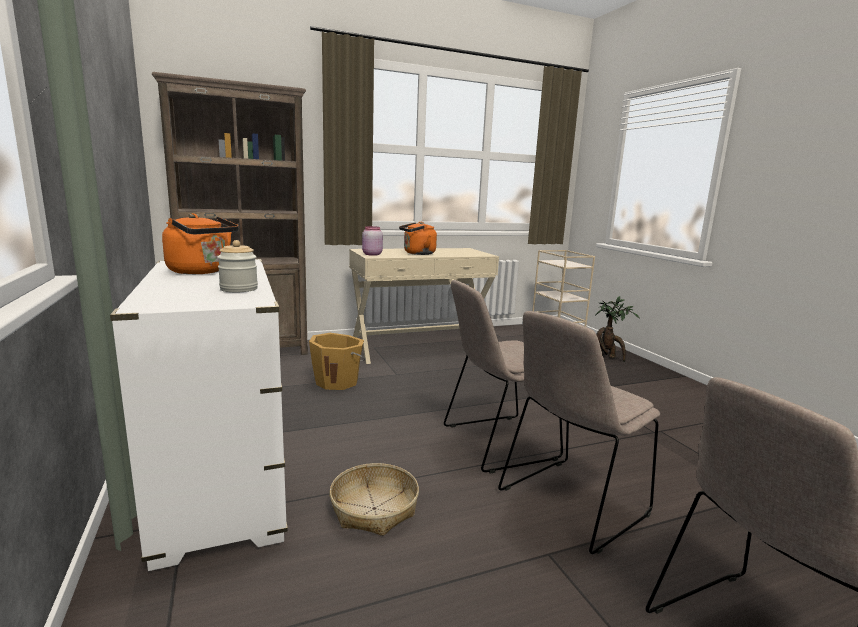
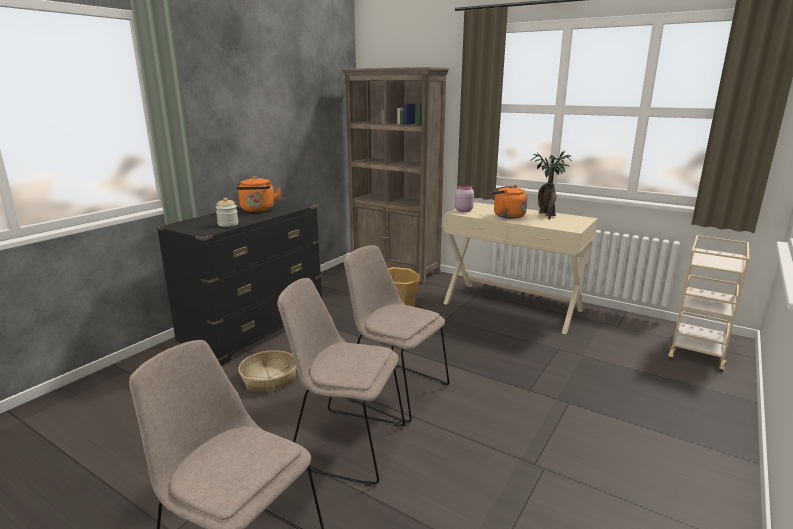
camera: 55 degrees right, 5 degrees up
(221, 478) = (255, 330): white dresser -> black dresser
(608, 357) = (699, 395): potted plant -> potted plant (547, 215)

